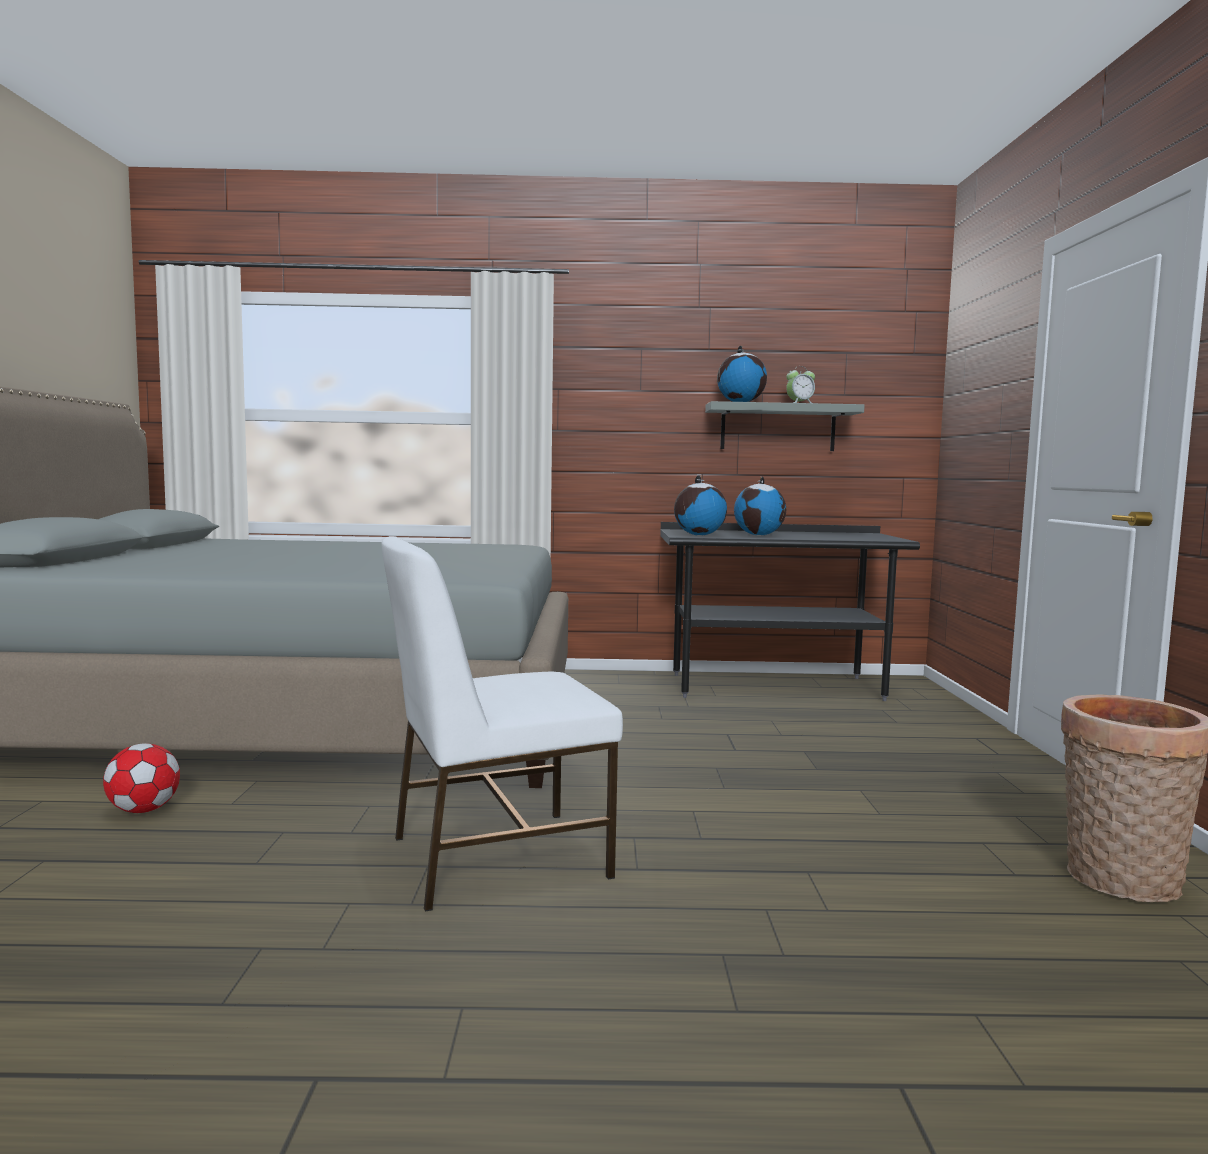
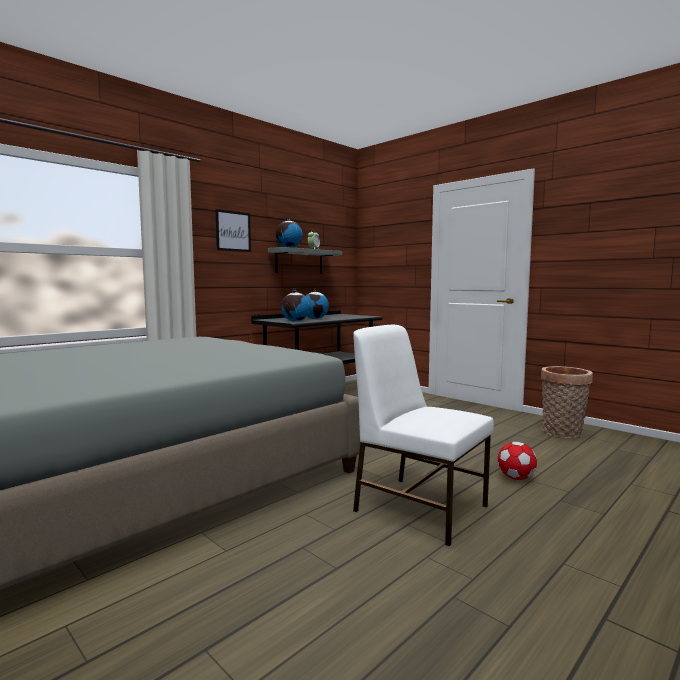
camera: 45 degrees left, 0 degrees up
(143, 810) = (178, 584): football -> football (516, 478)
(494, 857) = (419, 507): white chair -> white chair turned 105 degrees clockwise
(636, 378) = (233, 231): none -> picture

